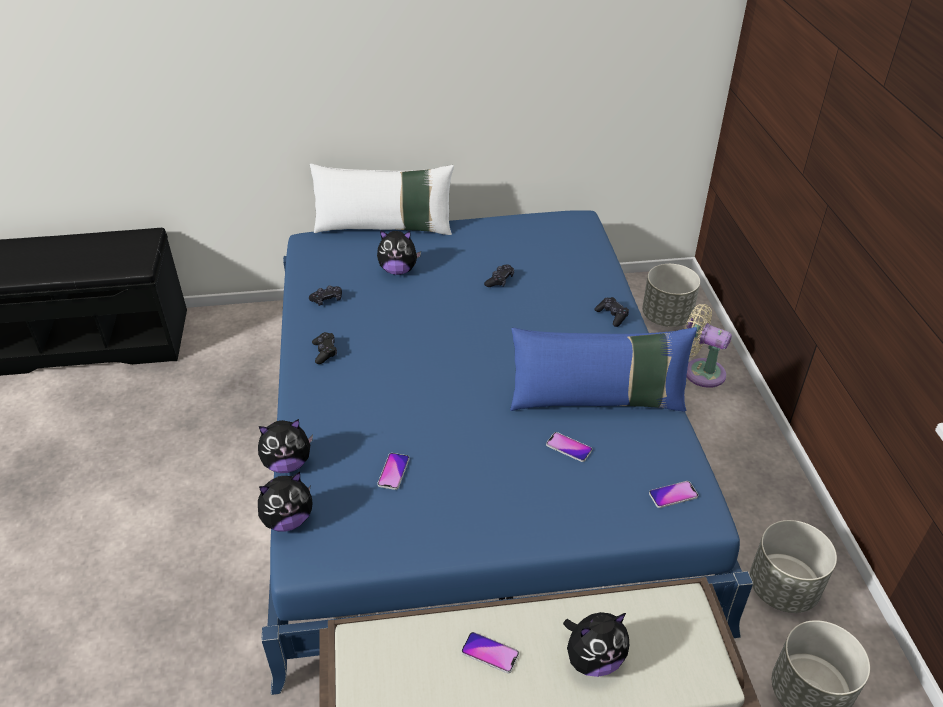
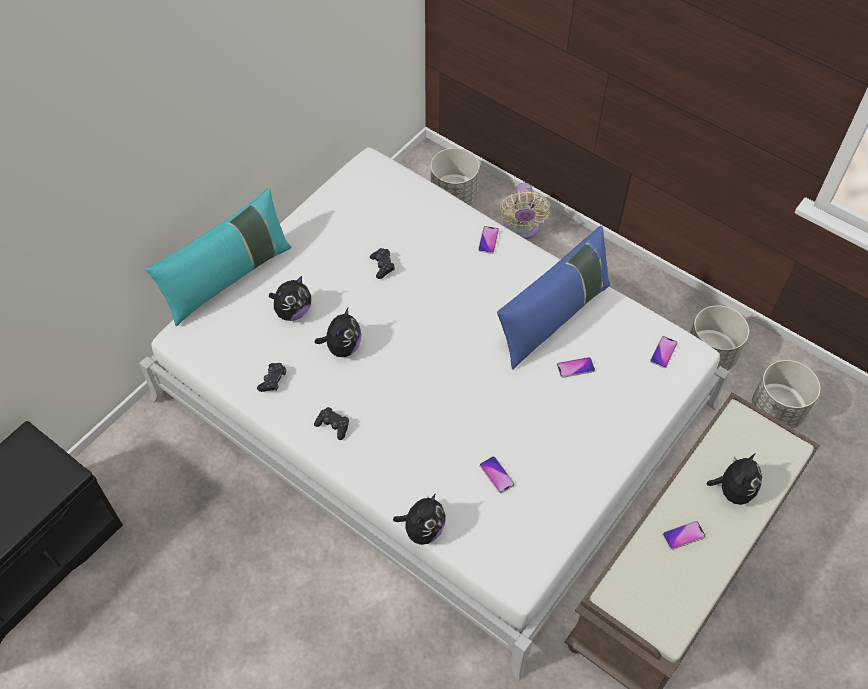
camera: 45 degrees left, 15 degrees up
(288, 520) = (475, 565): plush toy -> plush toy (342, 347)
(385, 228) = (228, 278): white pillow -> turquoise pillow
(471, 439) = (433, 403): blue bed -> white bed
(612, 315) = (488, 240): black game controller -> phone
(700, 371) = (521, 229): beige fan -> beige fan turned 75 degrees counterclockwise

